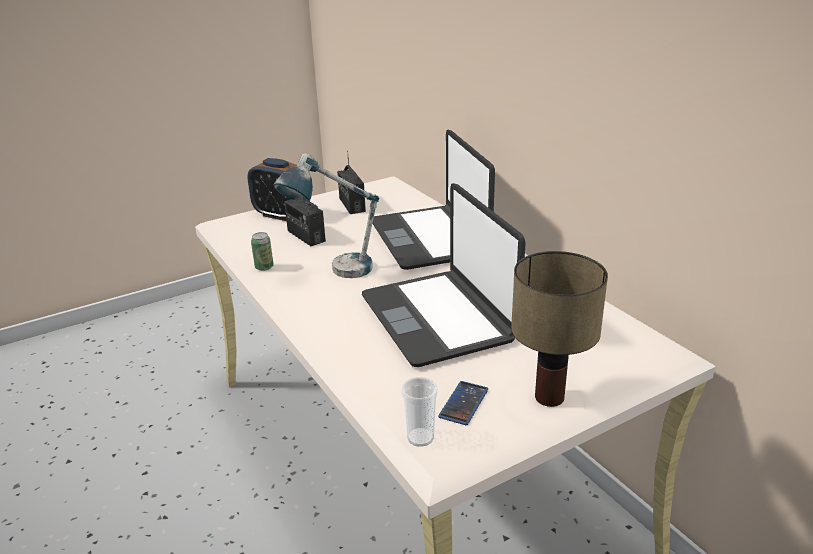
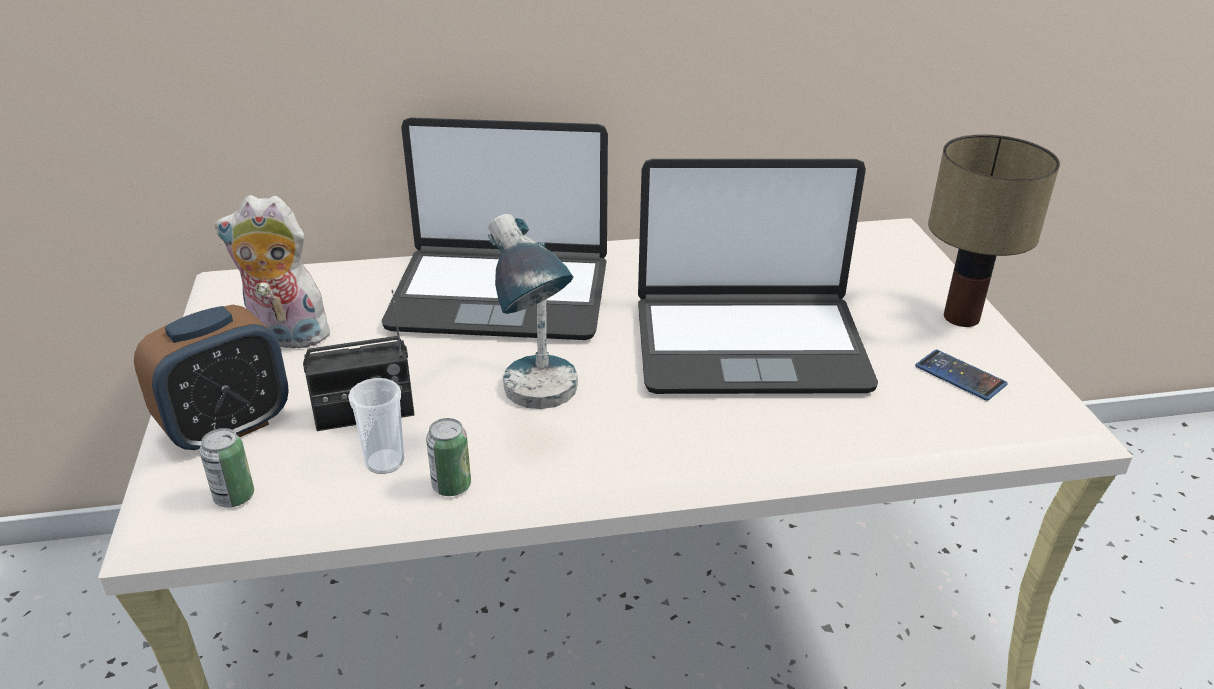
camera: 70 degrees left, 5 degrees up
(239, 229) = (234, 497): none -> can
(352, 205) = (285, 337): radio -> plush toy
(420, 437) = (1025, 424): cup -> cup (385, 462)

